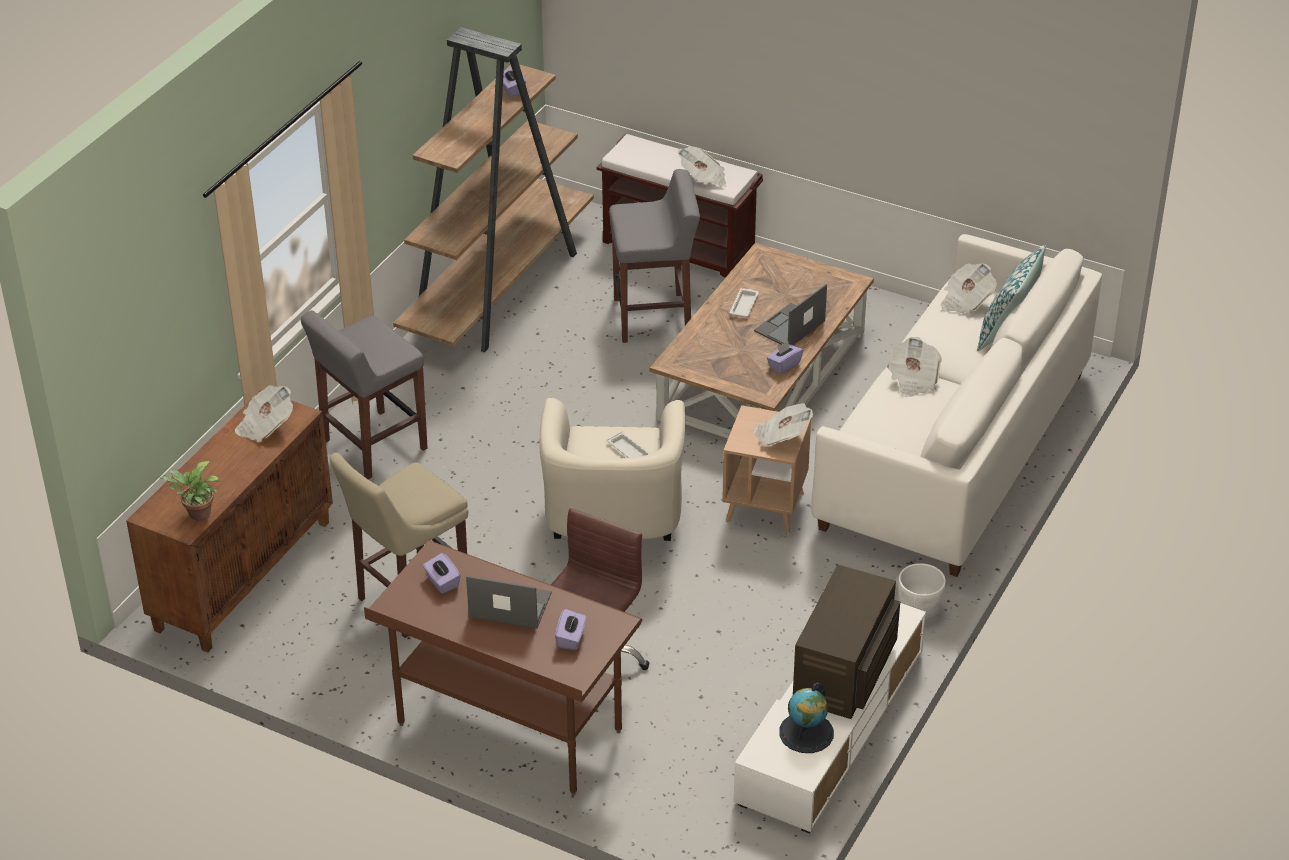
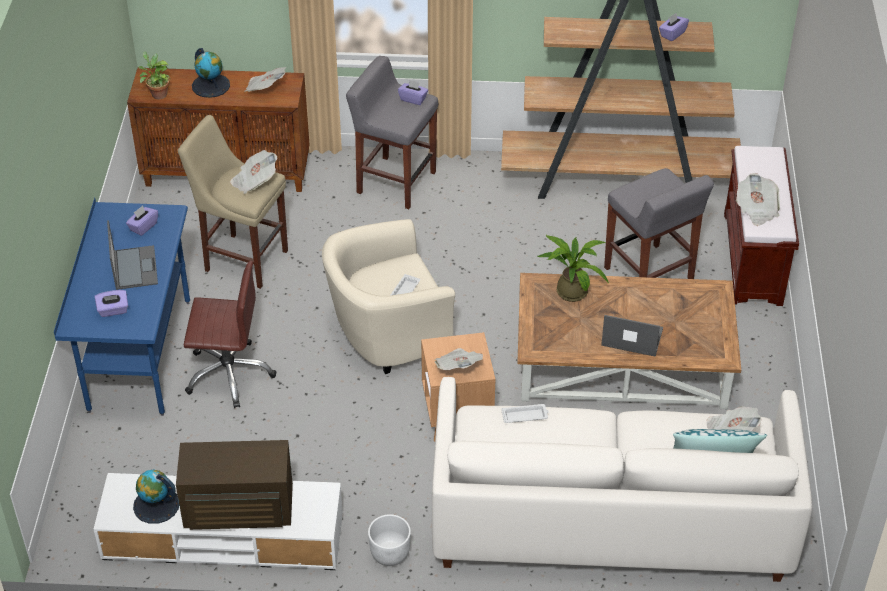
camera: 65 degrees right, 5 degrees up
(219, 467) = (211, 85): none -> globe
(509, 729) = (139, 355): brown desk -> blue desk
(697, 343) = (570, 289): none -> potted plant
(744, 305) = (640, 300): white tray -> white tray (525, 416)
(784, 365) = (577, 349): purple tissue box -> purple tissue box (413, 99)
(913, 380) = (589, 429): newspaper -> newspaper (254, 181)

